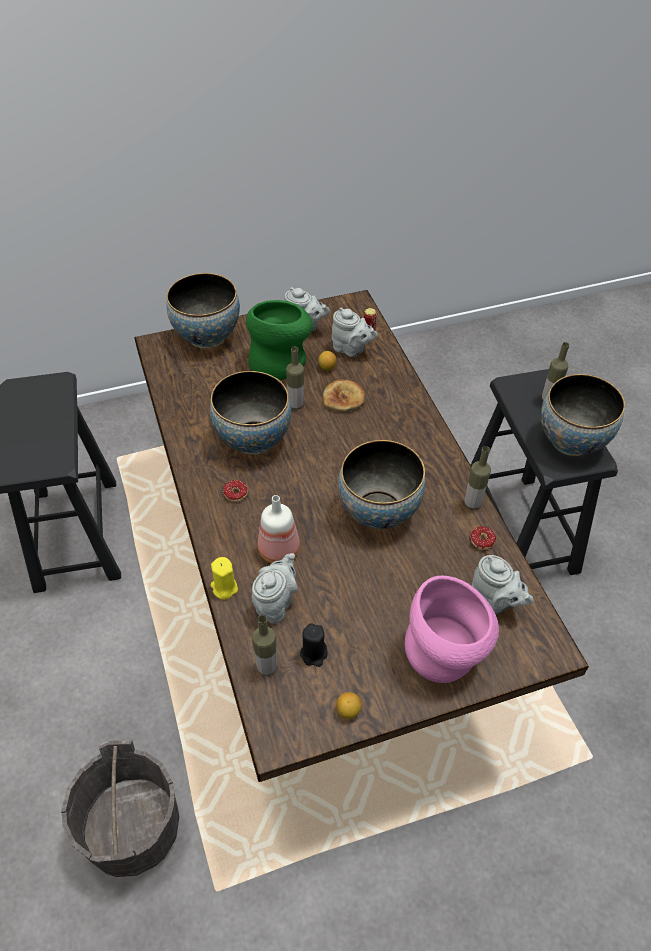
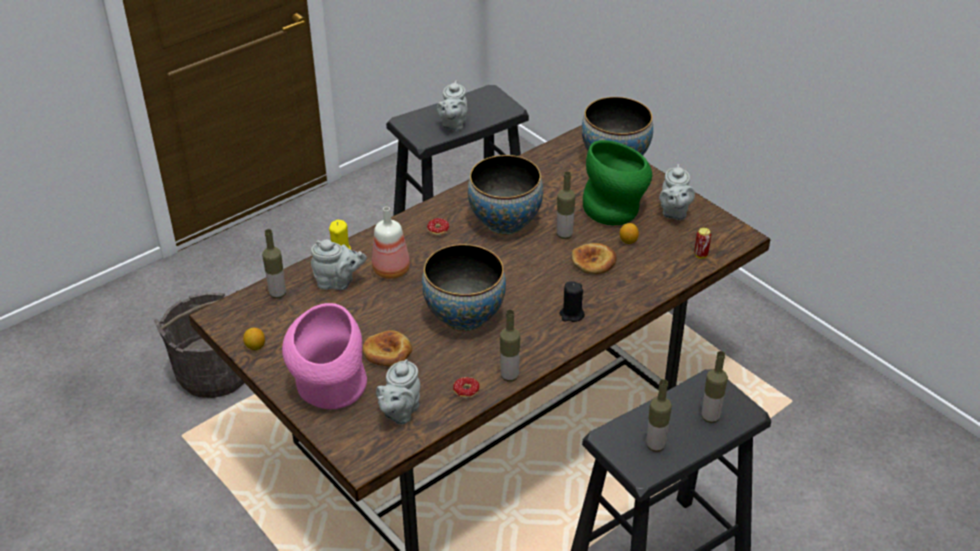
camera: 70 degrees right, 10 degrees down
(314, 653) = (299, 315): black candle -> black candle (571, 315)
(351, 349) = (666, 250): grey teapot -> grey teapot (453, 125)
(404, 588) = (387, 352): none -> bread
(571, 441) = (655, 445): bowl -> bottle

